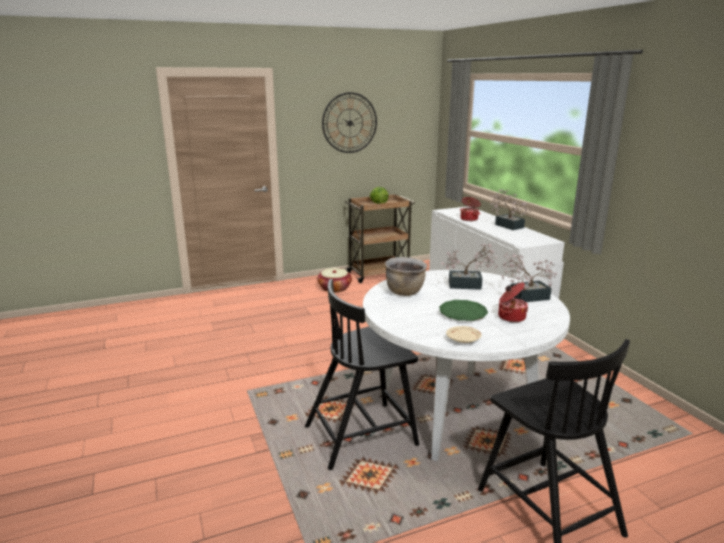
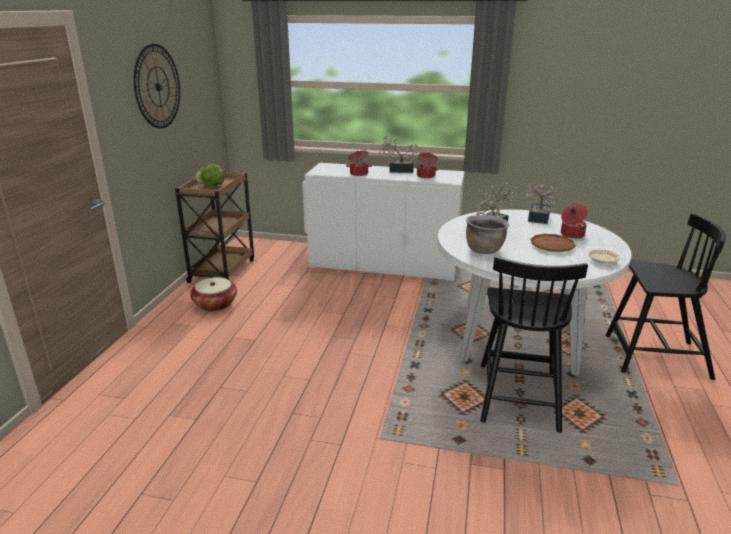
camera: 55 degrees left, 5 degrees up
(463, 314) = (552, 246): green plate -> brown plate
(514, 235) = (426, 176): none -> cooking pot

